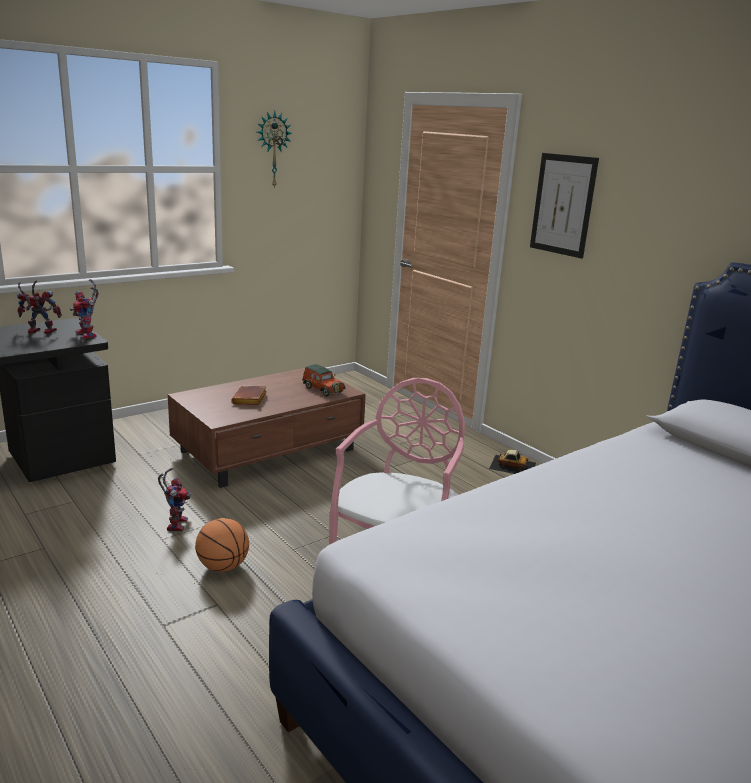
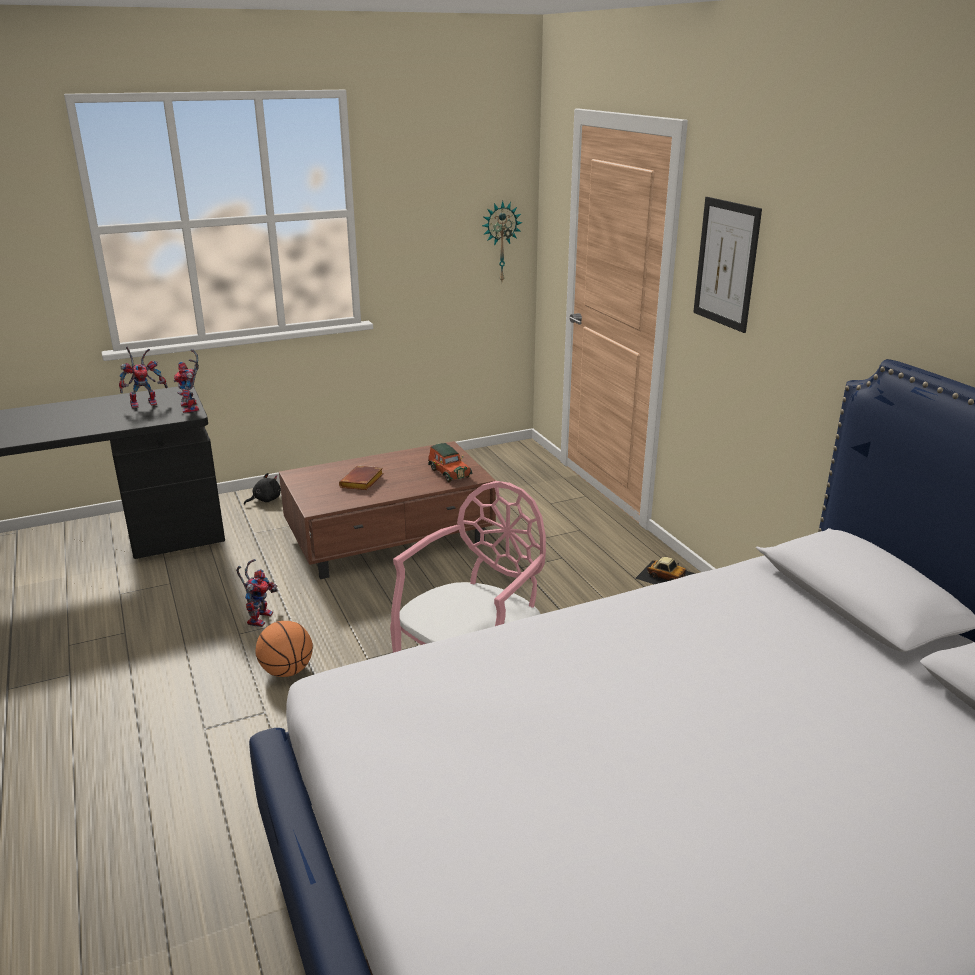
camera: 15 degrees right, 5 degrees up
(39, 332) = (146, 403): toy robot -> toy robot turned 135 degrees clockwise
(139, 426) = (265, 500): none -> black plush toy
(272, 149) = (418, 185): wall clock -> wall clock (500, 242)

